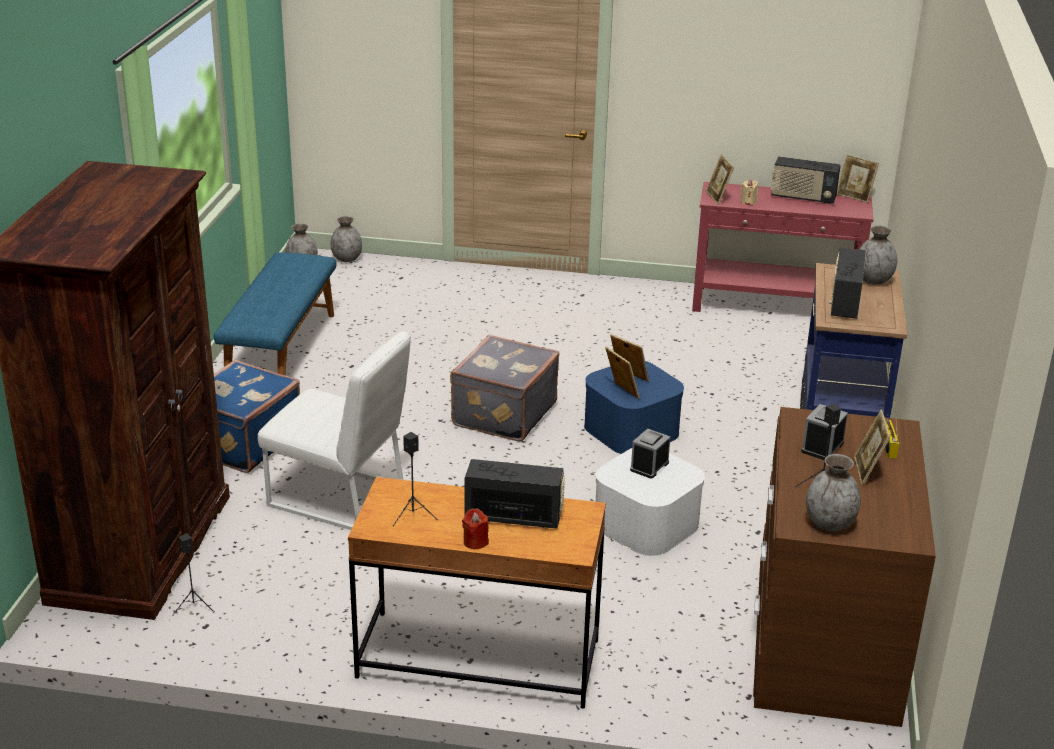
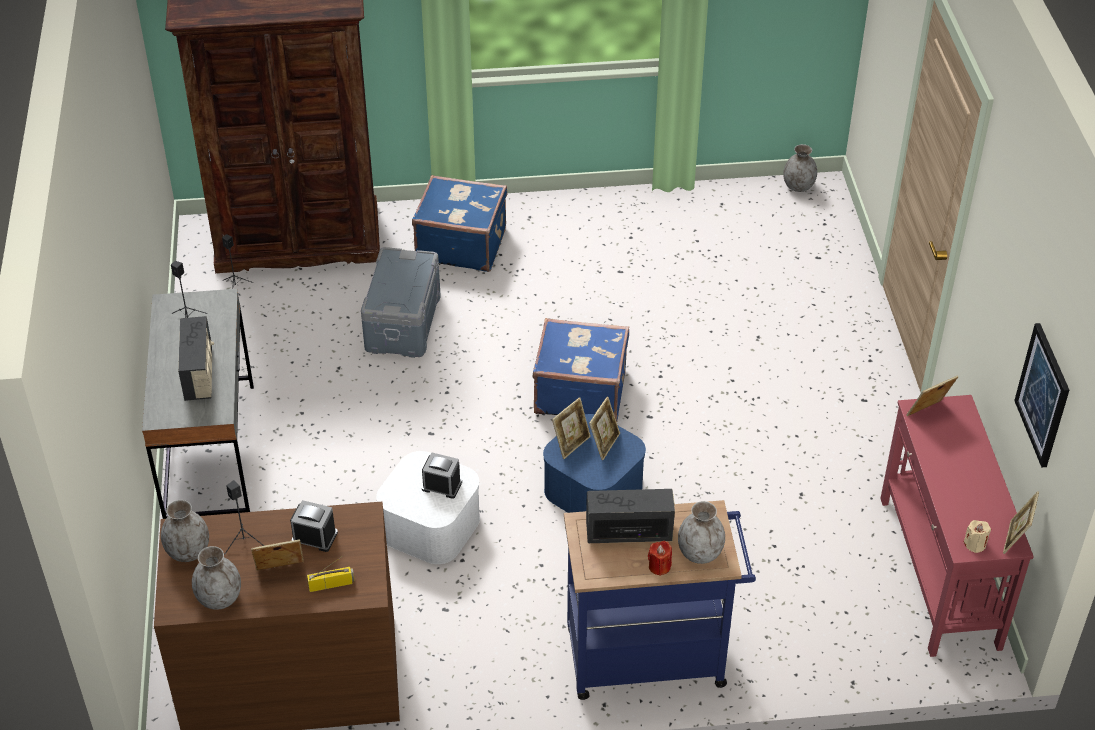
camera: 75 degrees right, 15 degrees up
(280, 351) = (624, 221): blue bench -> none
(339, 497) = (402, 322): white chair -> grey storage box
(346, 259) = (835, 210): grey vase -> grey vase (220, 598)
(475, 542) = (160, 361): red candle -> red candle (659, 566)
(478, 659) = (211, 454): brown desk -> grey desk
(502, 414) = (580, 391): grey suitcase -> blue suitcase
(748, 202) = (932, 441): beige candle -> beige candle (975, 544)
(803, 197) = (979, 489): radio -> none
(819, 88) = (1043, 395): none -> picture

